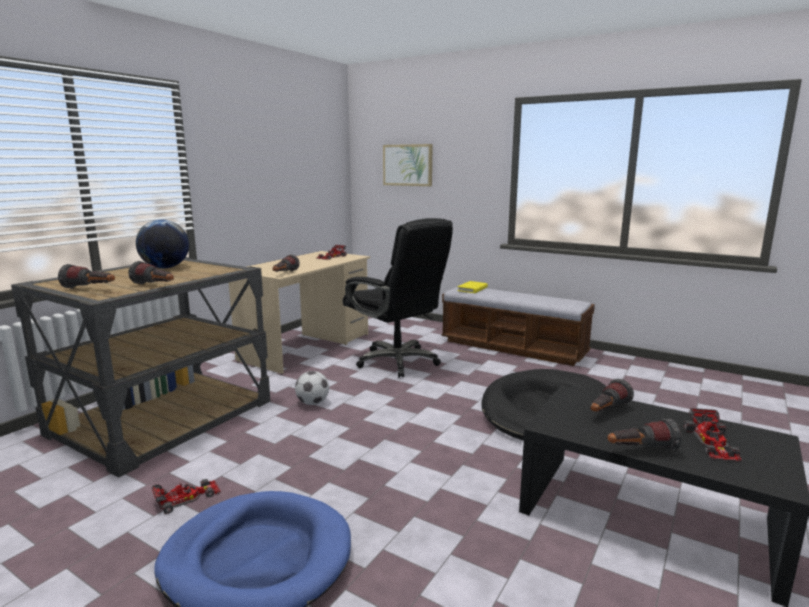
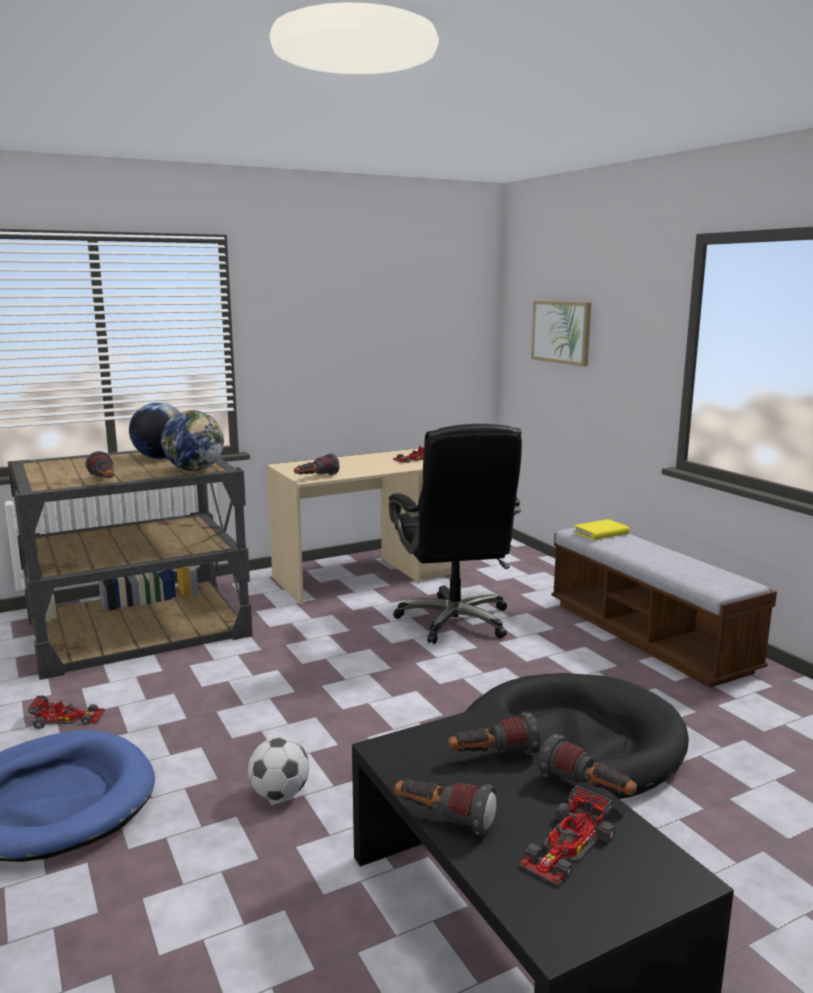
camera: 30 degrees right, 0 degrees up
(90, 289) = (50, 476): flashlight -> flashlight (587, 790)
(219, 271) = (195, 469): none -> globe
(312, 403) = (292, 650): football -> football (280, 794)

